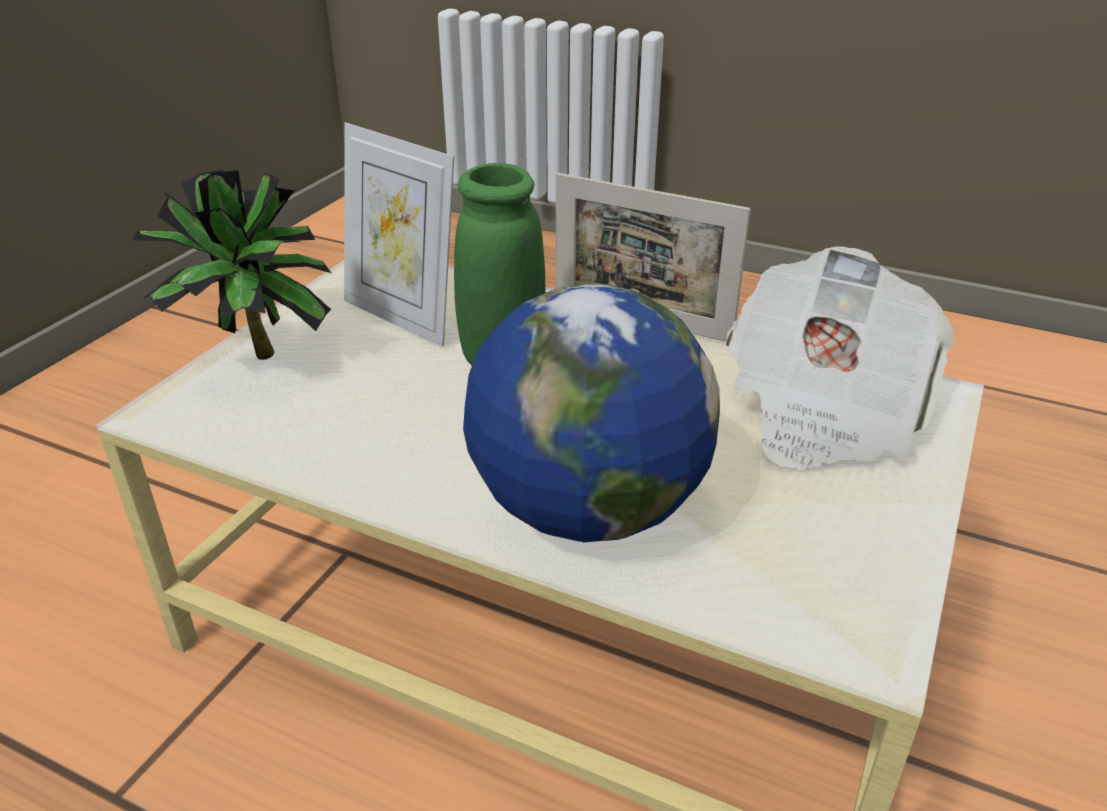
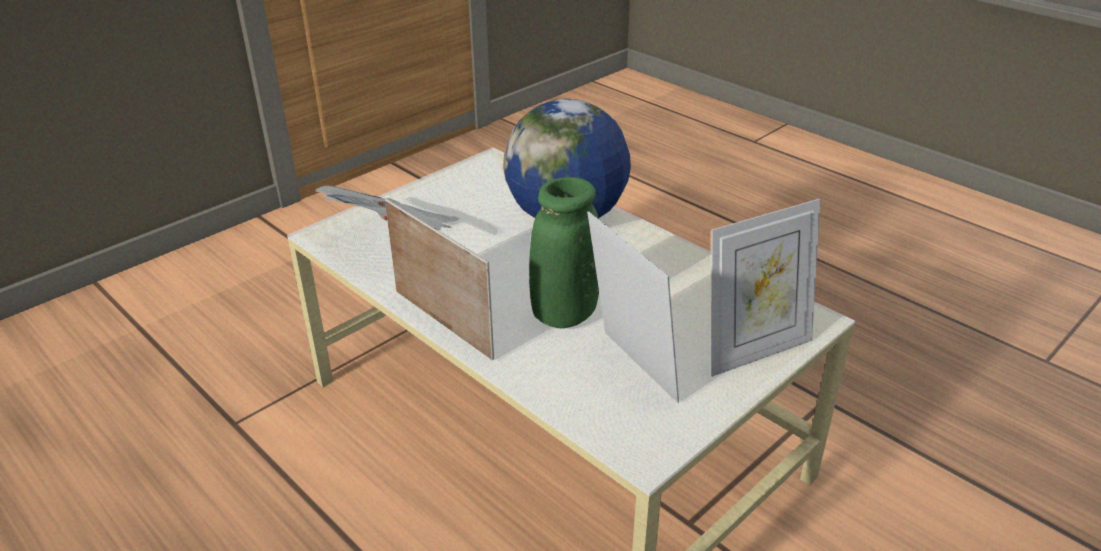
camera: 160 degrees left, 0 degrees up
(252, 360) = (754, 350): potted plant -> picture frame

